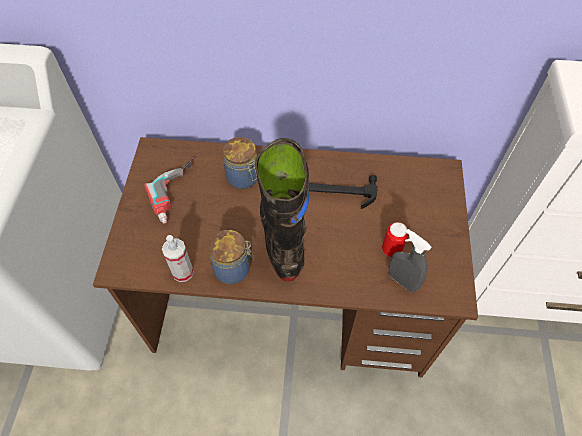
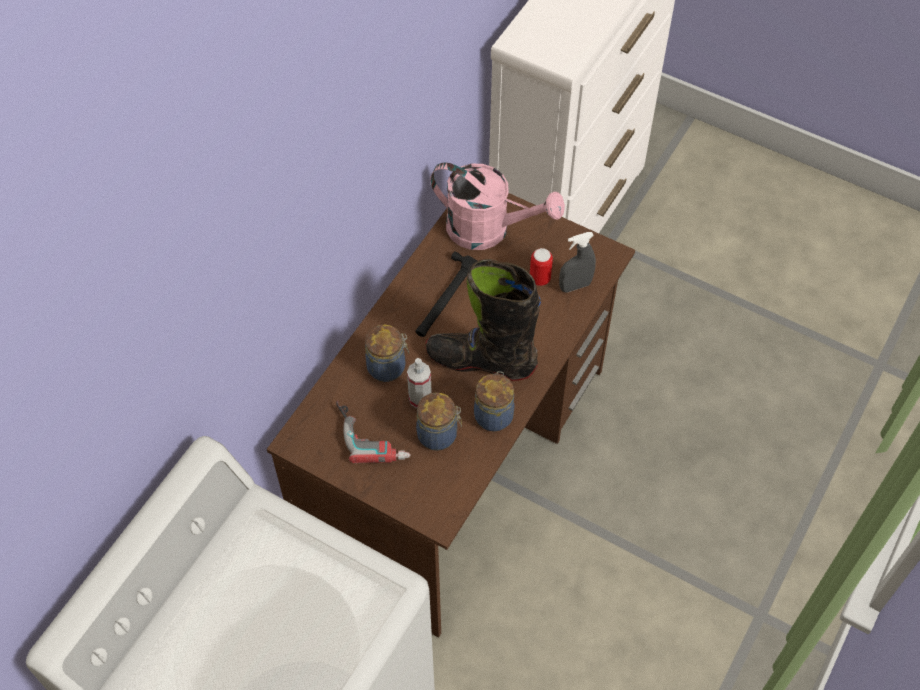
camera: 65 degrees left, 0 degrees up
(183, 272) = (475, 460): spray bottle -> spray bottle (420, 399)
(196, 237) = (439, 435): none -> jar
(416, 193) = (489, 230): none -> pink watering can

